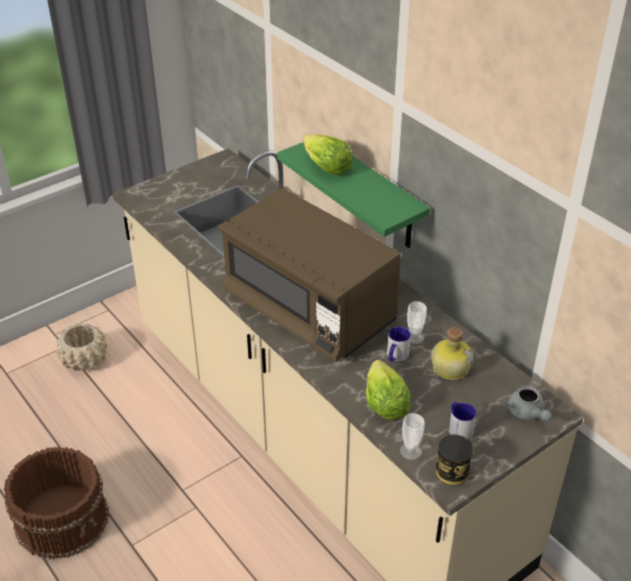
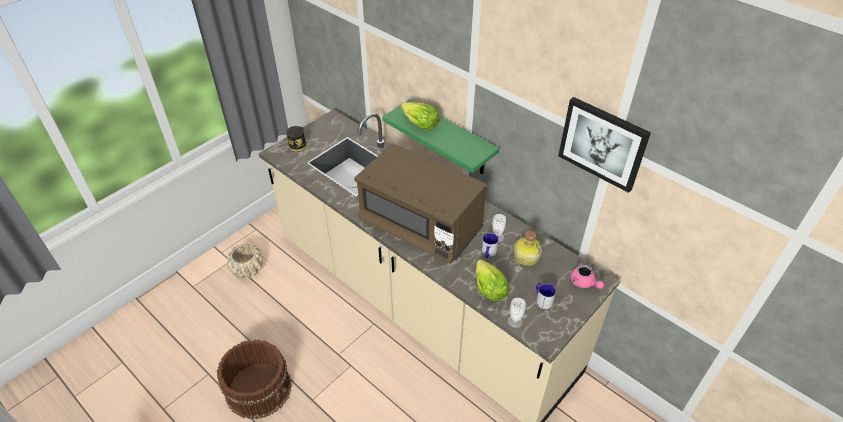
camera: 10 degrees left, 5 degrees up
(452, 471) = (545, 332): can -> can (297, 146)
(527, 413) = (584, 283): grey teapot -> pink teapot
(559, 201) = (603, 143): none -> picture

